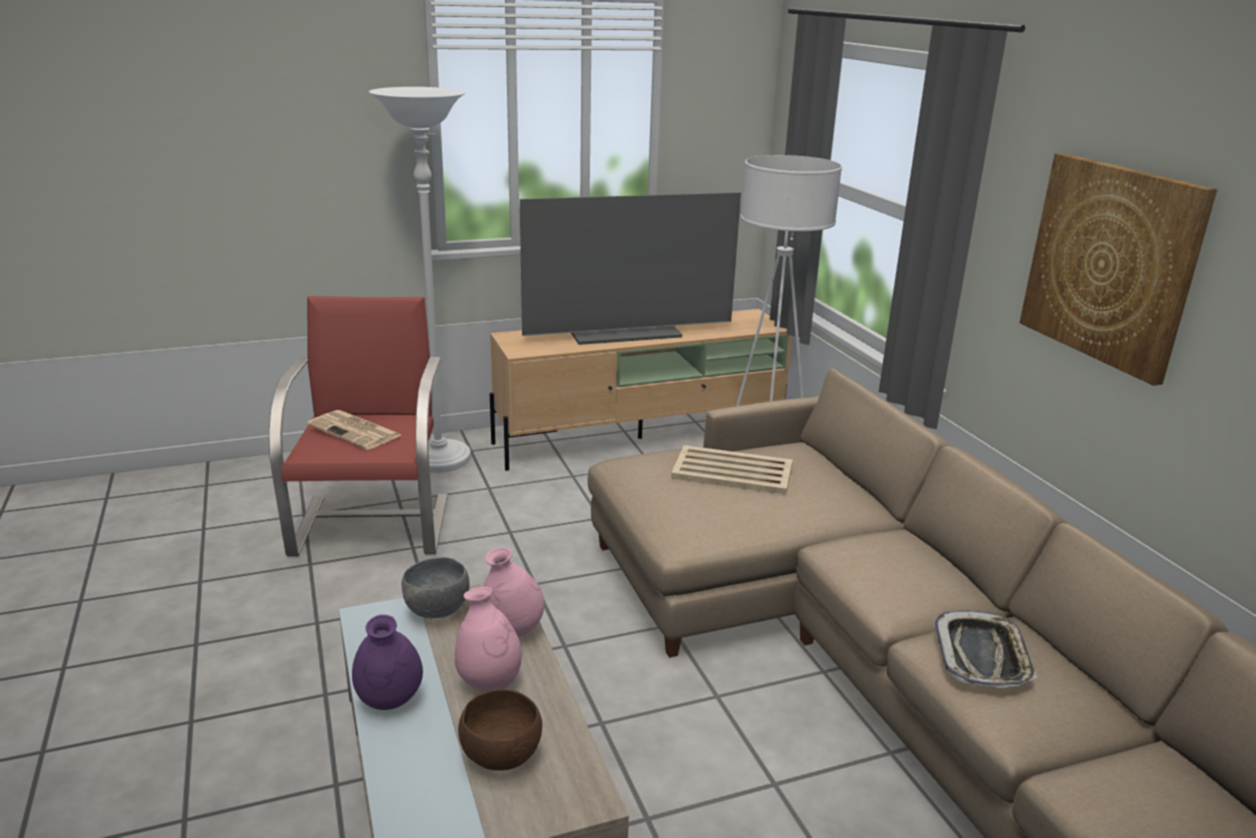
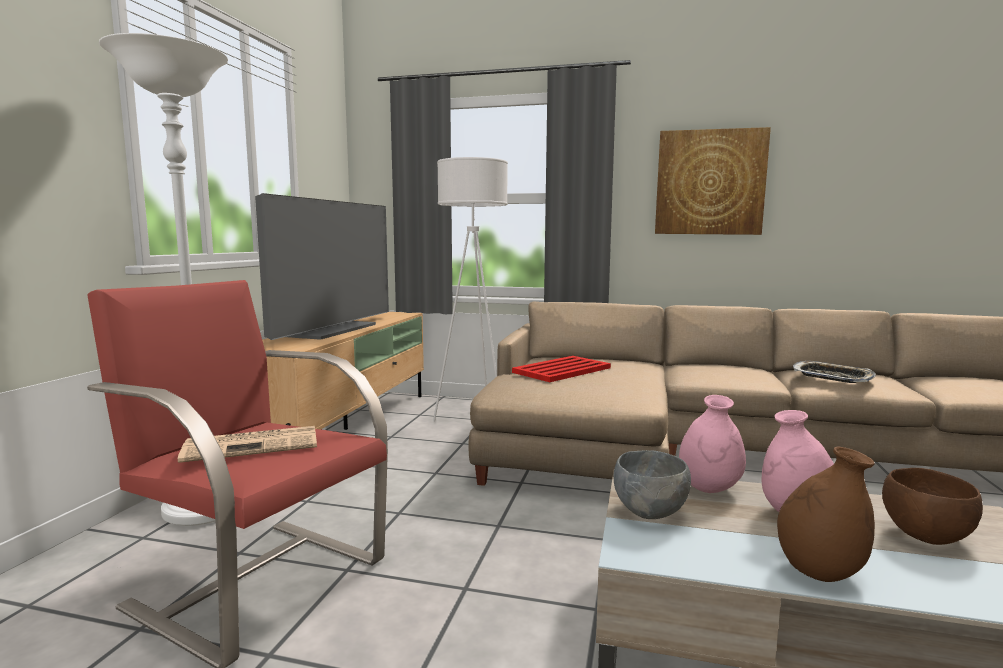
camera: 55 degrees left, 15 degrees down
(389, 701) = (820, 572): purple vase -> brown vase
(731, 471) = (561, 370): beige tray -> red tray

